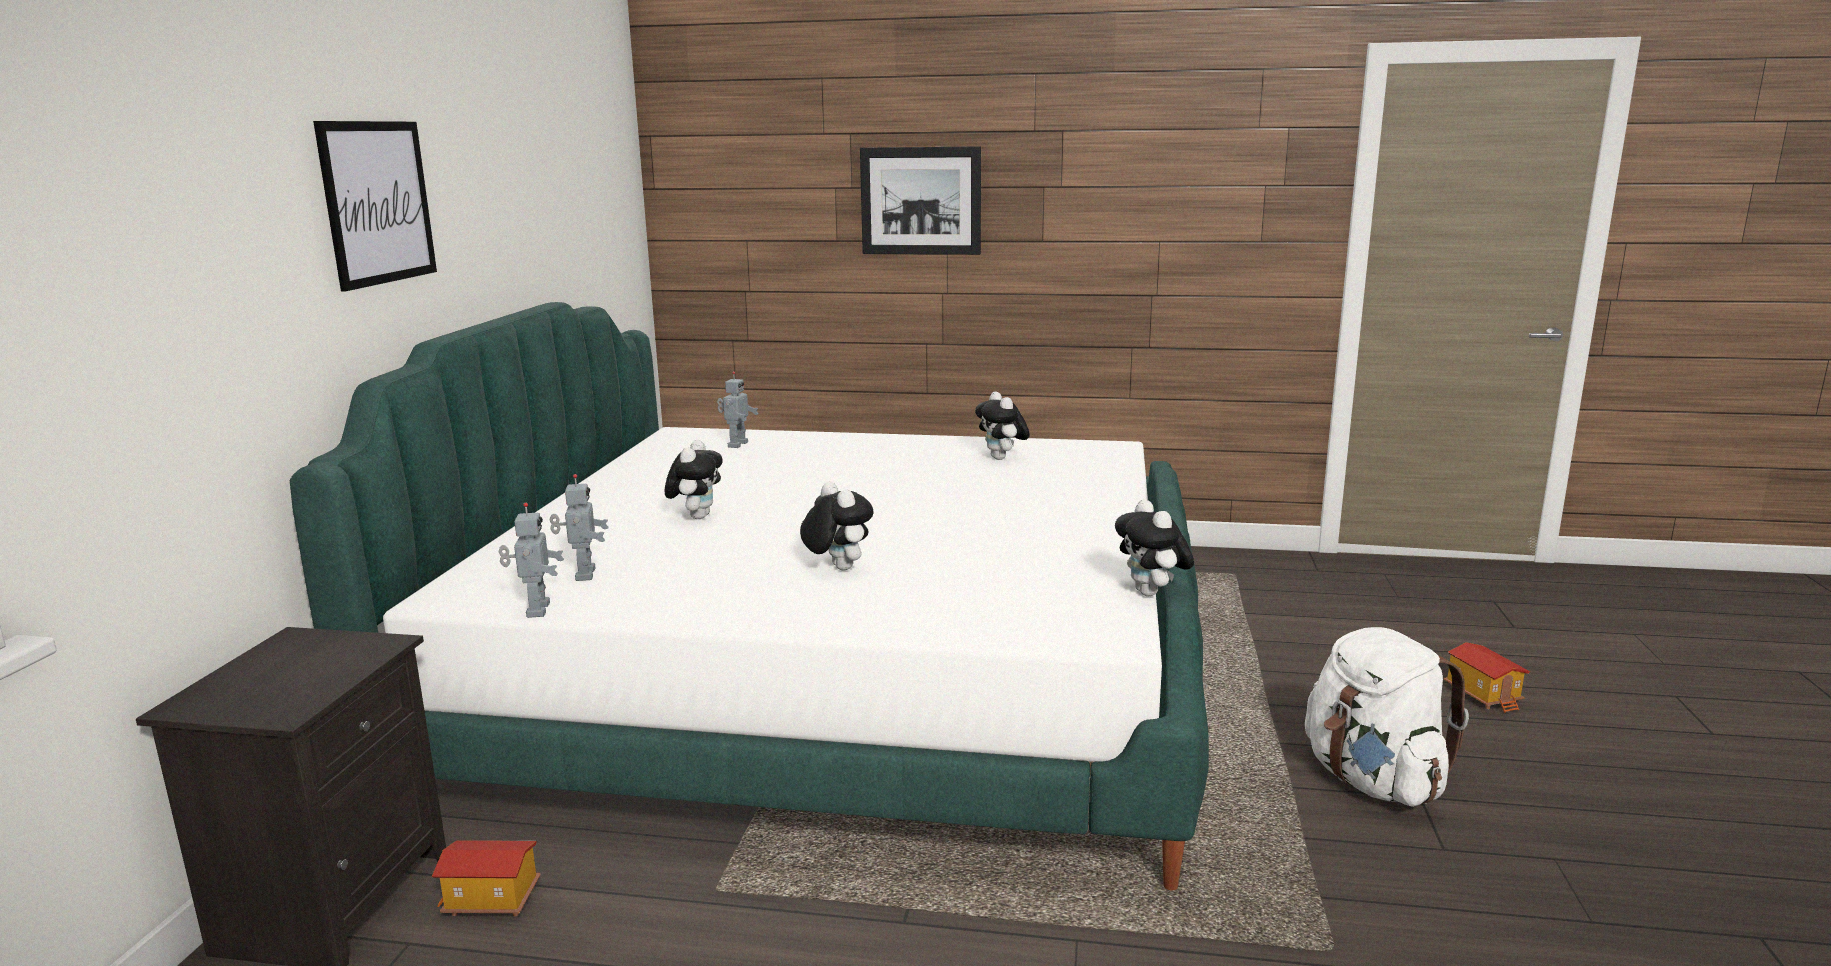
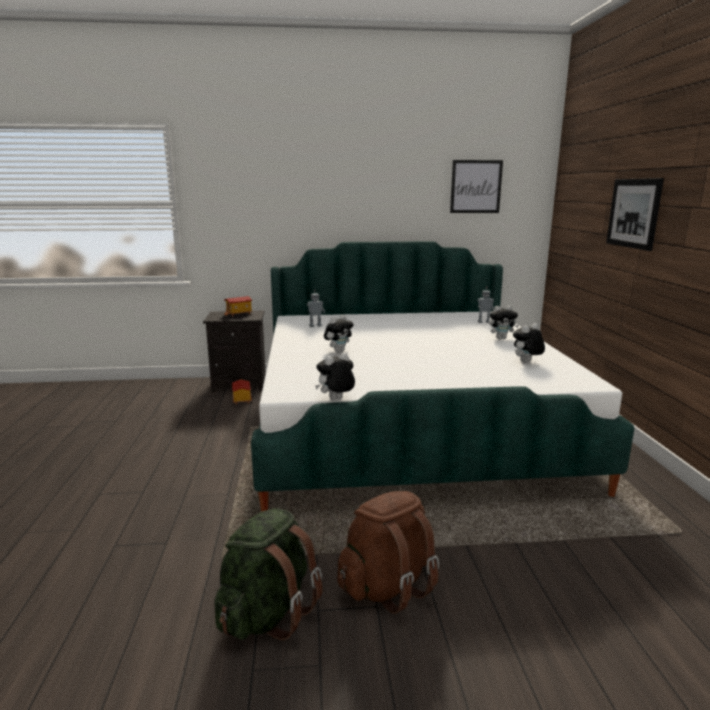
camera: 75 degrees right, 0 degrees up
(378, 202) = (337, 193): picture -> picture (476, 186)
(536, 610) = (283, 326): toy robot -> none
(697, 516) = (382, 329): plush toy -> plush toy (501, 338)
(1373, 781) = (387, 586): white backpack -> brown backpack
(1465, 900) = (267, 613): none -> green backpack
(1483, 695) = (565, 665): toy house -> toy house (239, 314)

